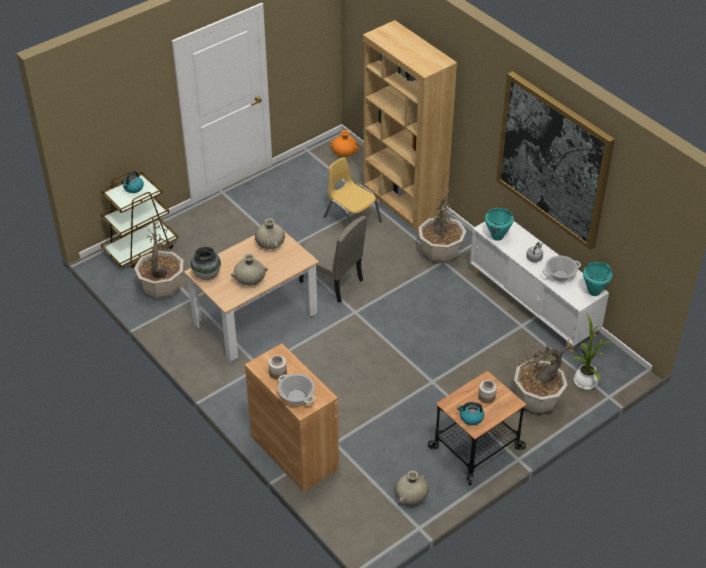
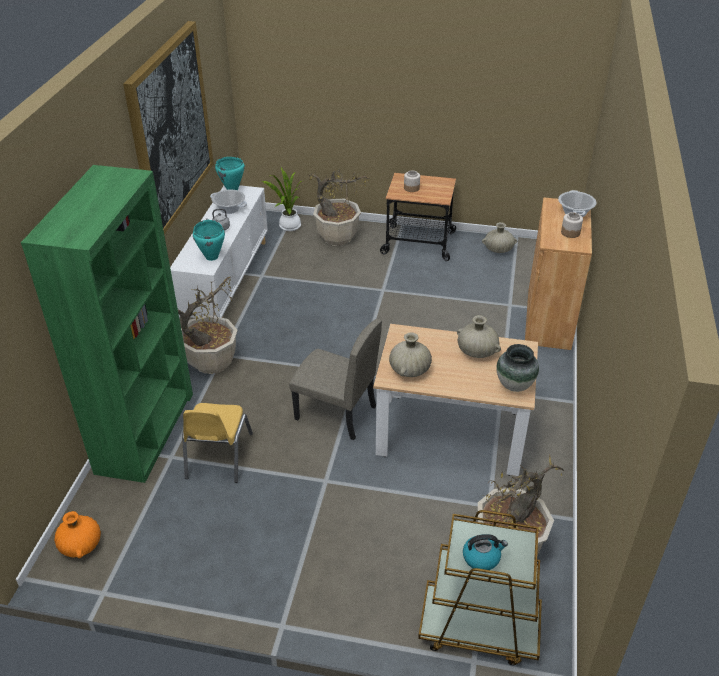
camera: 130 degrees left, 5 degrees down
(331, 281) = (335, 413): beige chair -> beige chair turned 120 degrees clockwise
(403, 202) = (146, 432): brown bookcase -> green bookcase
(471, 417) = (440, 186): kettle -> none

